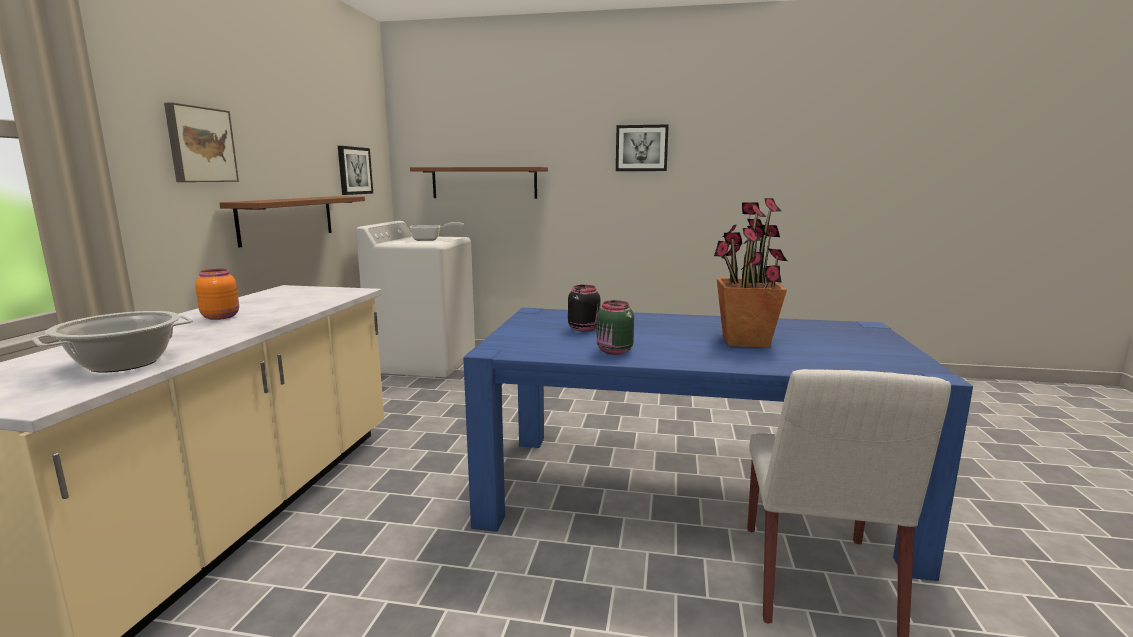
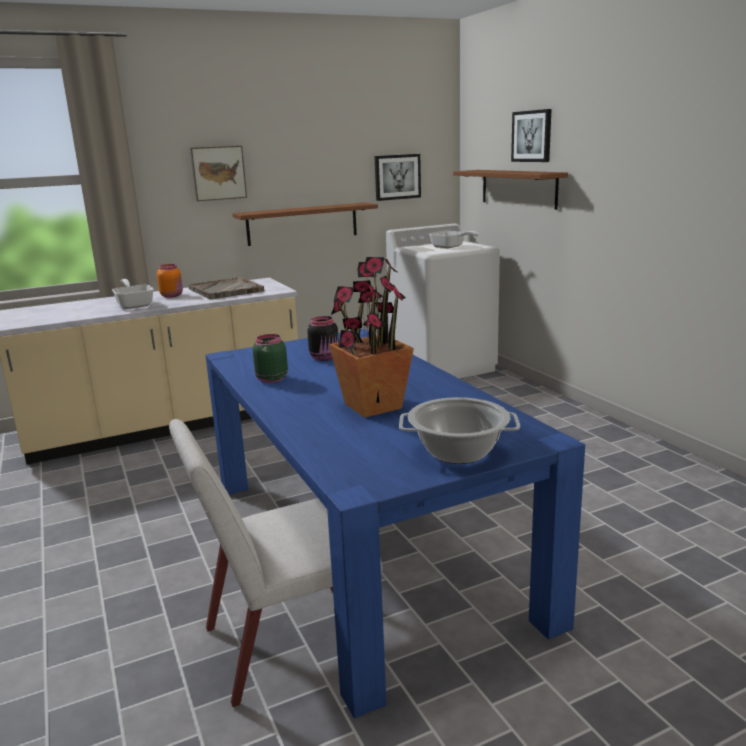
camera: 55 degrees right, 5 degrees up
(124, 363) = (72, 314): cooking pot -> cooking pot (459, 452)
(201, 333) = (134, 304): none -> frying pan
(281, 300) = (226, 290): none -> grey tray
(641, 148) = (658, 149): picture -> picture (532, 136)

